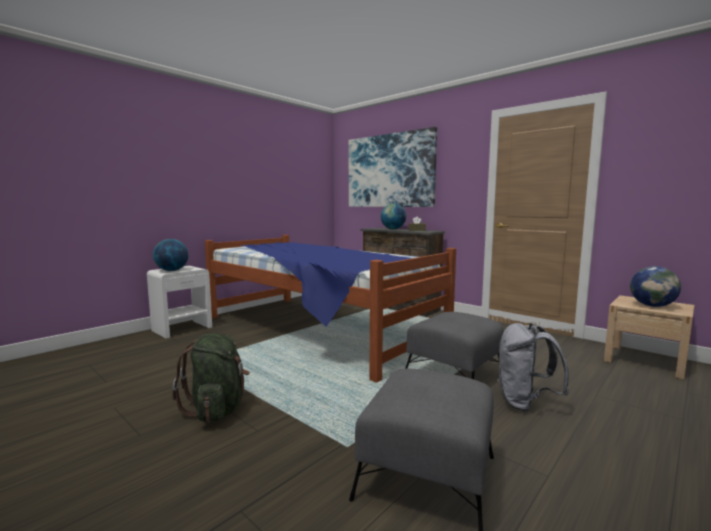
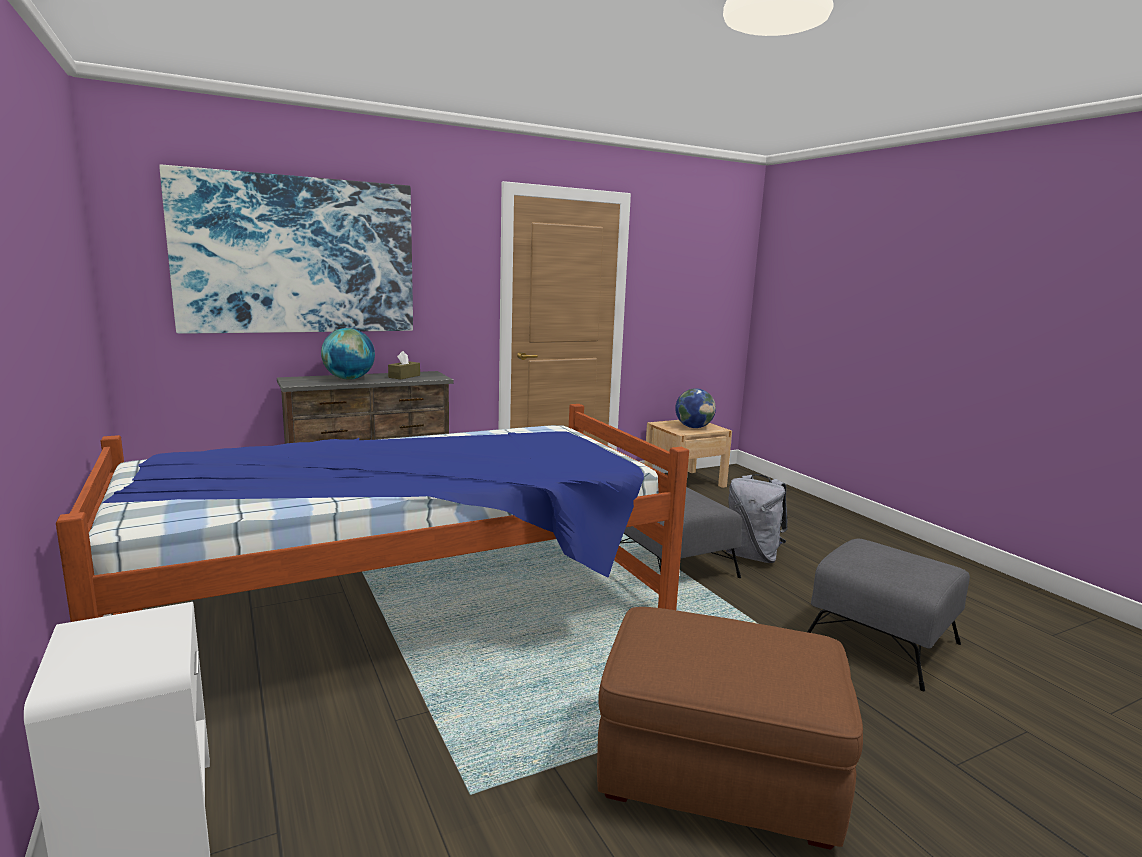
camera: 70 degrees left, 5 degrees up
(172, 270) = (134, 655): globe -> none
(217, 409) = (715, 772): green backpack -> brown ottoman

